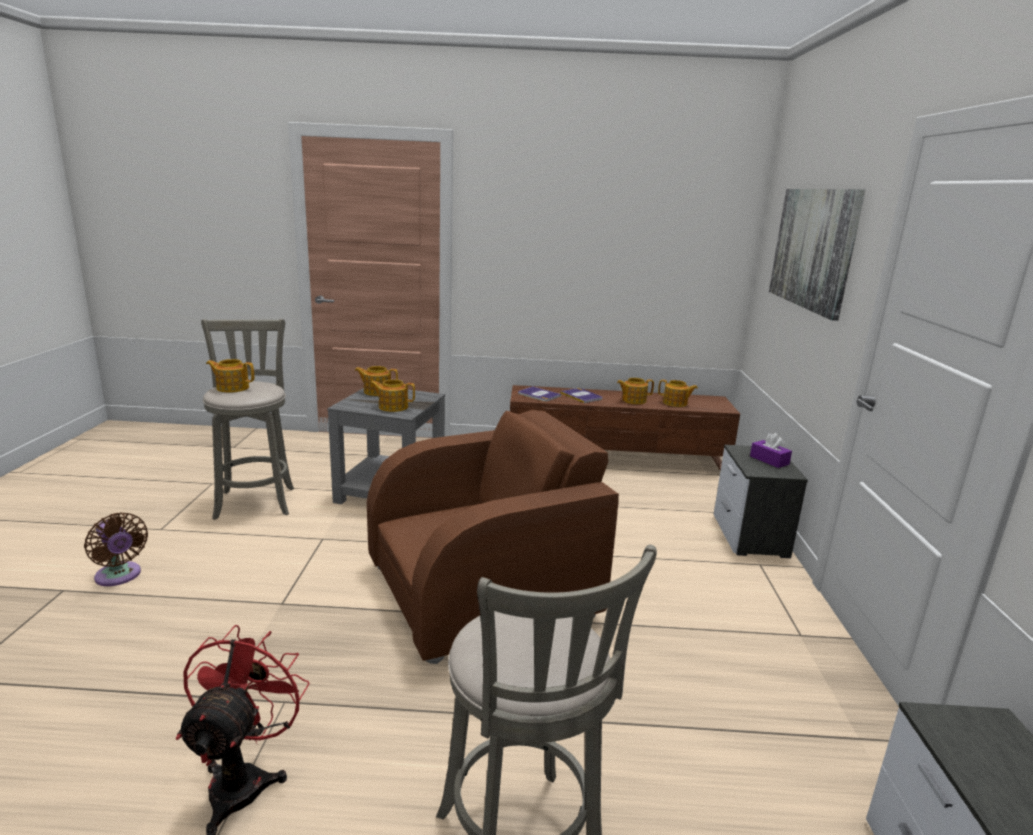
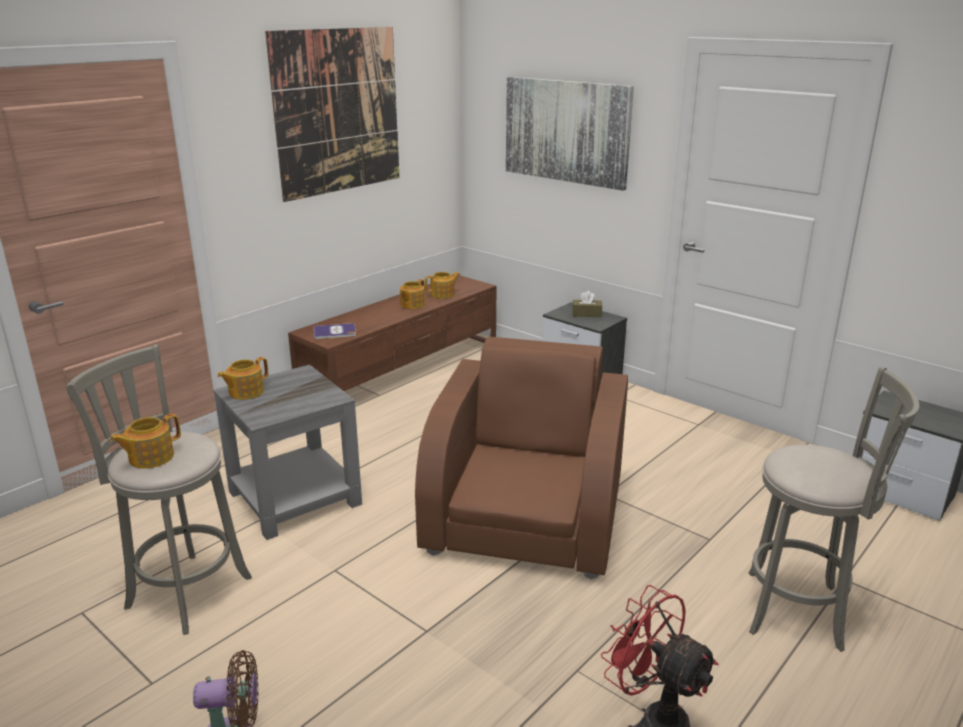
camera: 50 degrees left, 5 degrees up
(392, 407) = (305, 398): teapot -> none
(581, 396) = (368, 318): book -> none
(600, 206) = (338, 112): none -> picture
(769, 460) = (586, 314): purple tissue box -> brown tissue box

